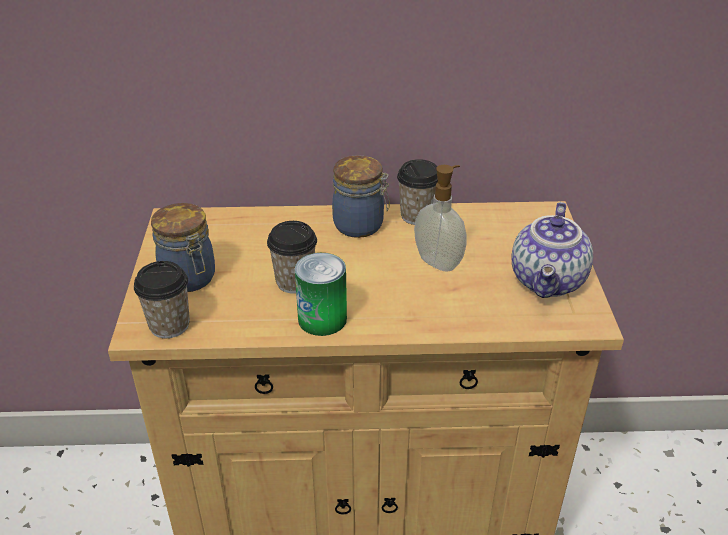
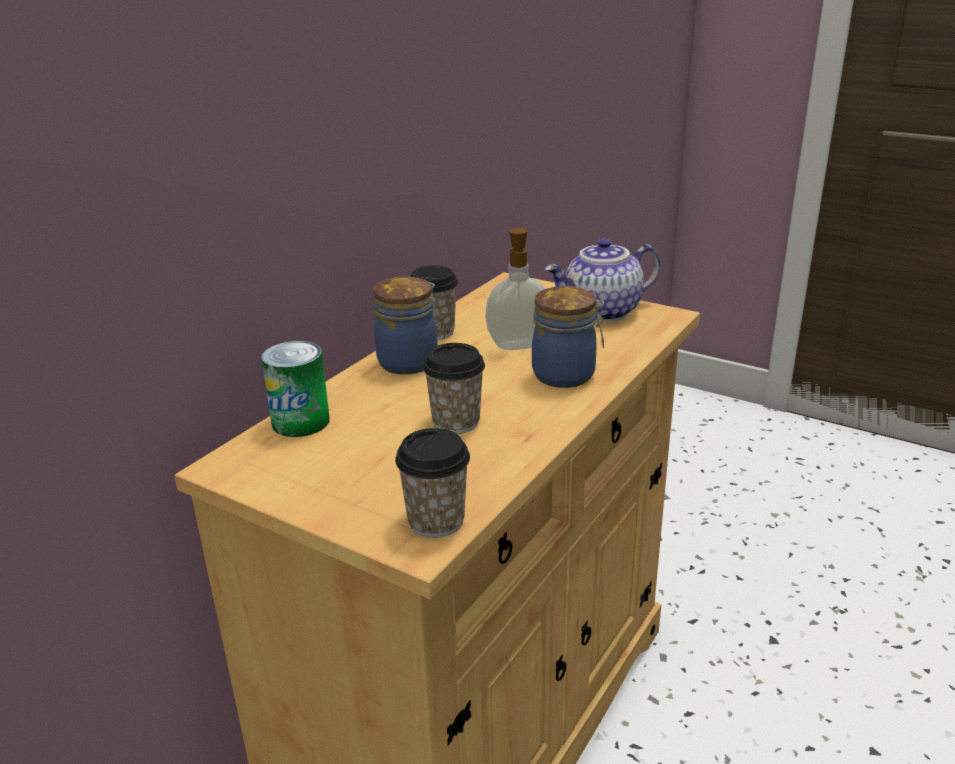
camera: 55 degrees left, 10 degrees down
(190, 279) = (365, 484): jar -> jar (566, 375)
(322, 319) = (534, 425): can -> can (300, 422)
(549, 282) = (602, 312): teapot -> teapot turned 105 degrees clockwise

